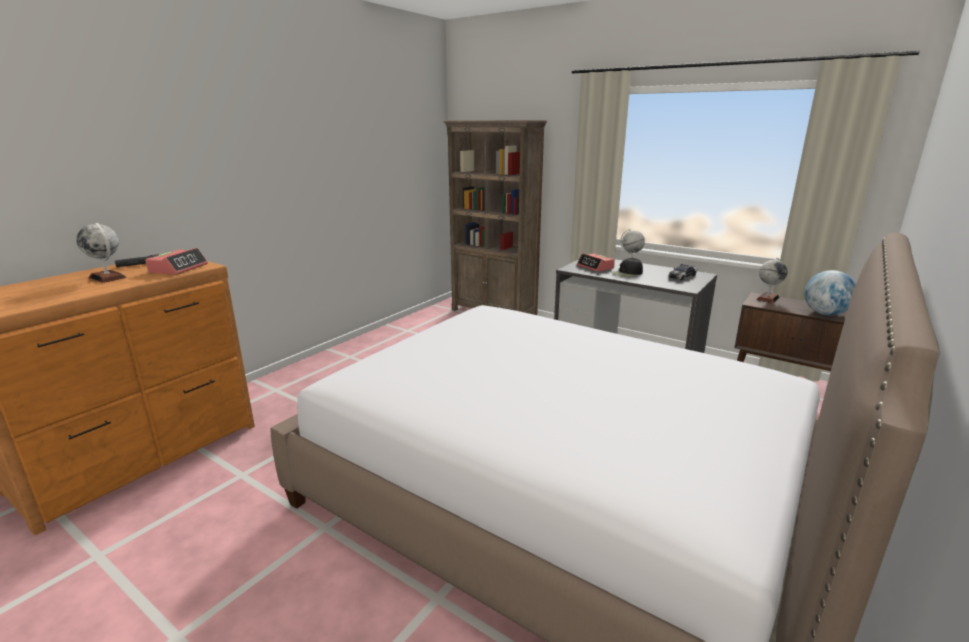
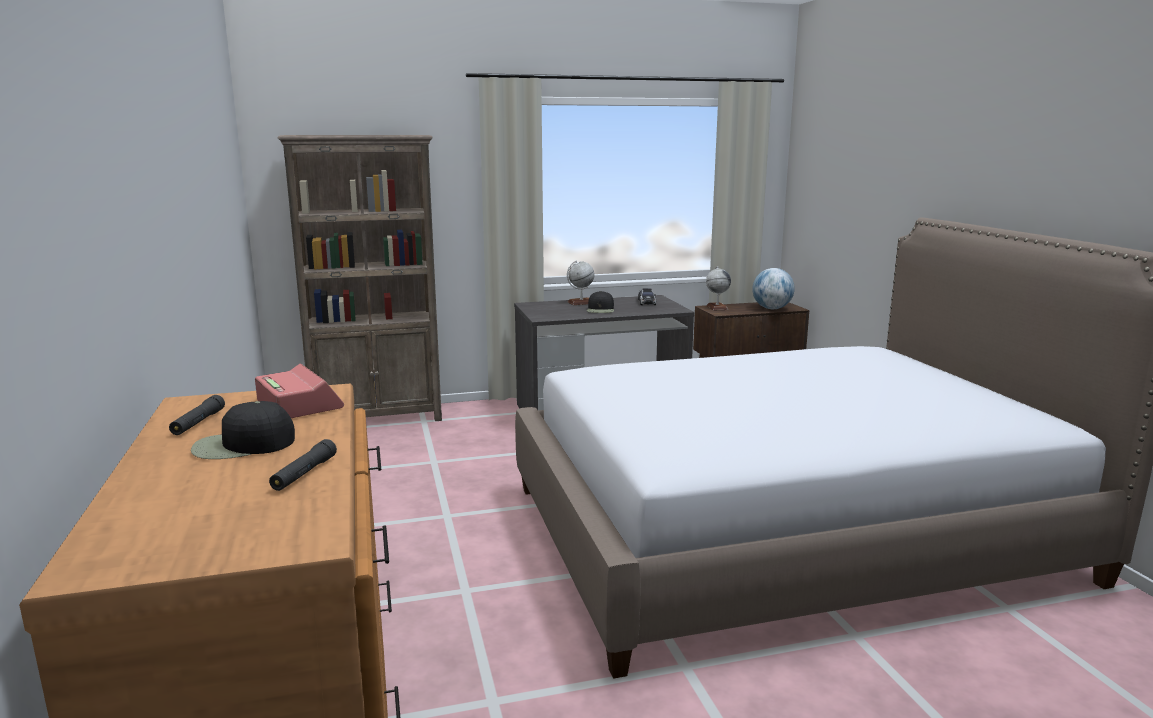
camera: 50 degrees left, 5 degrees down
(68, 294) = (304, 474): none -> black flashlight
(108, 277) = (242, 445): globe -> black cap
(595, 267) = (558, 311): alarm clock -> none

